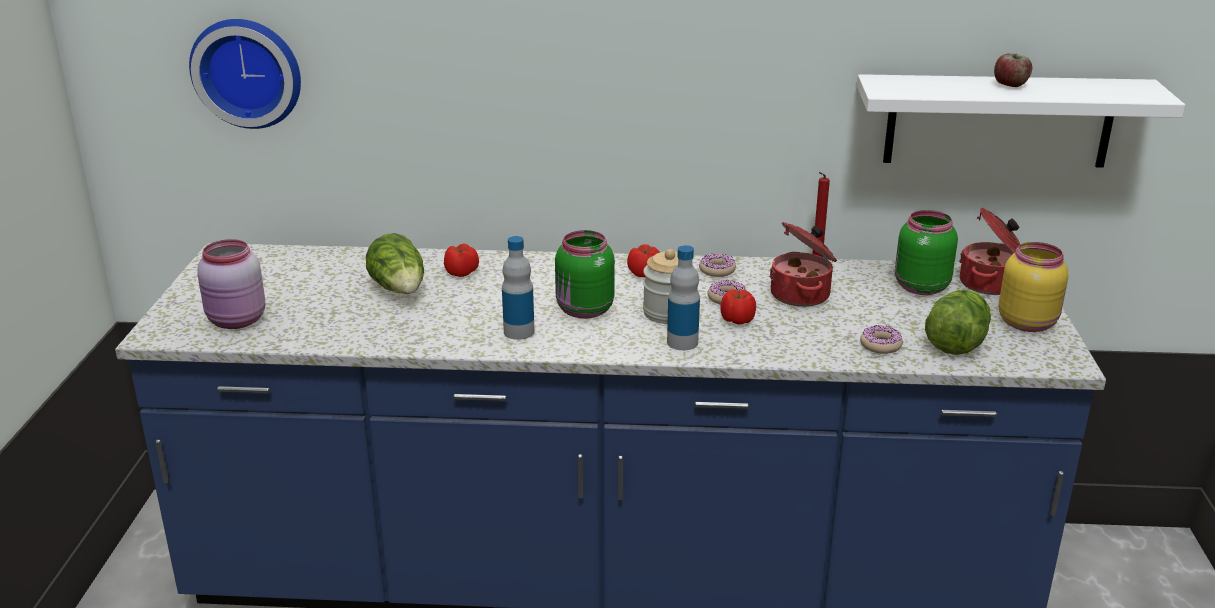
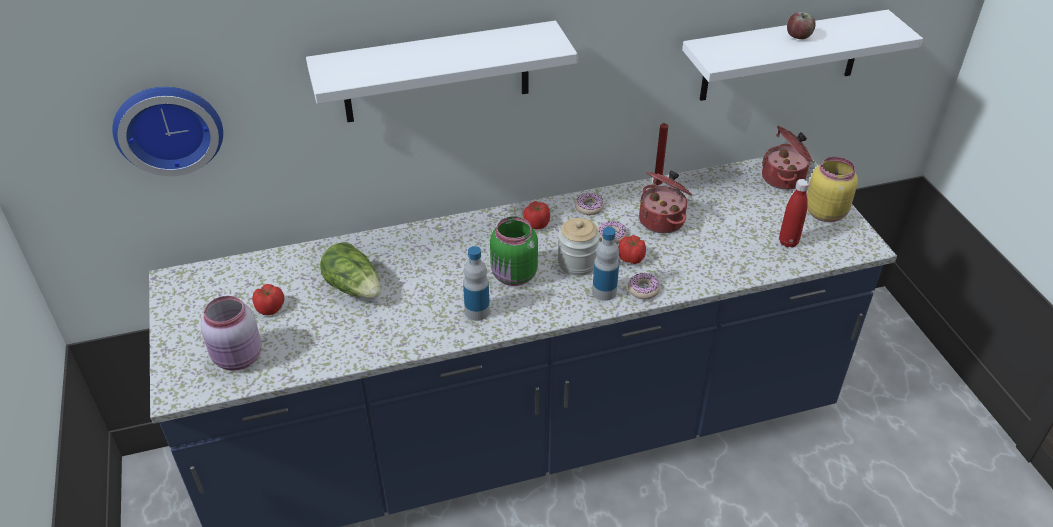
camera: 20 degrees left, 15 degrees up
(462, 273) = (394, 256): tomato -> tomato (271, 308)
(545, 61) = (436, 72): none -> white shelf
(880, 345) = (741, 259): donut -> donut (643, 290)
(919, 287) = (739, 192): green jar -> none
(955, 340) = (788, 242): lettuce -> red bottle

